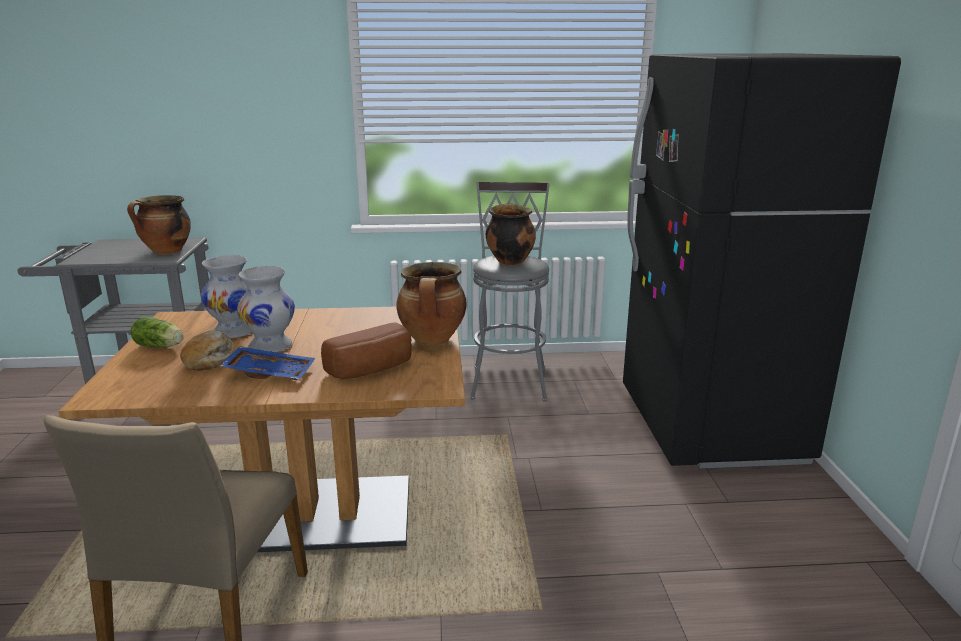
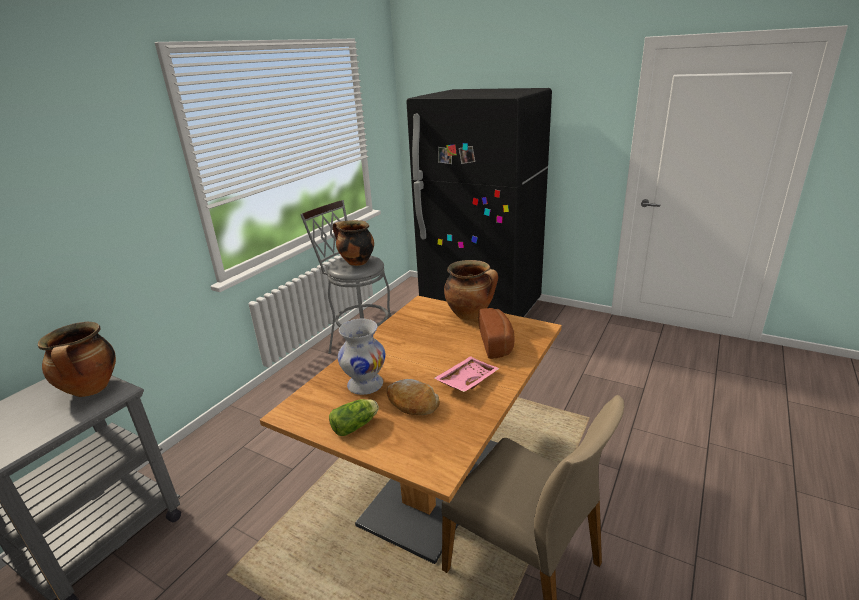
camera: 55 degrees left, 5 degrees up
(269, 346) = (415, 373): white vase -> none
(270, 372) = (466, 380): blue tray -> pink tray

